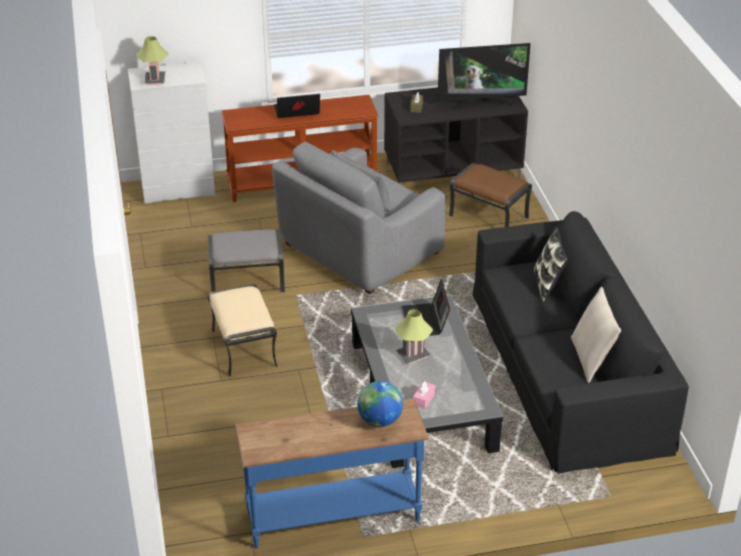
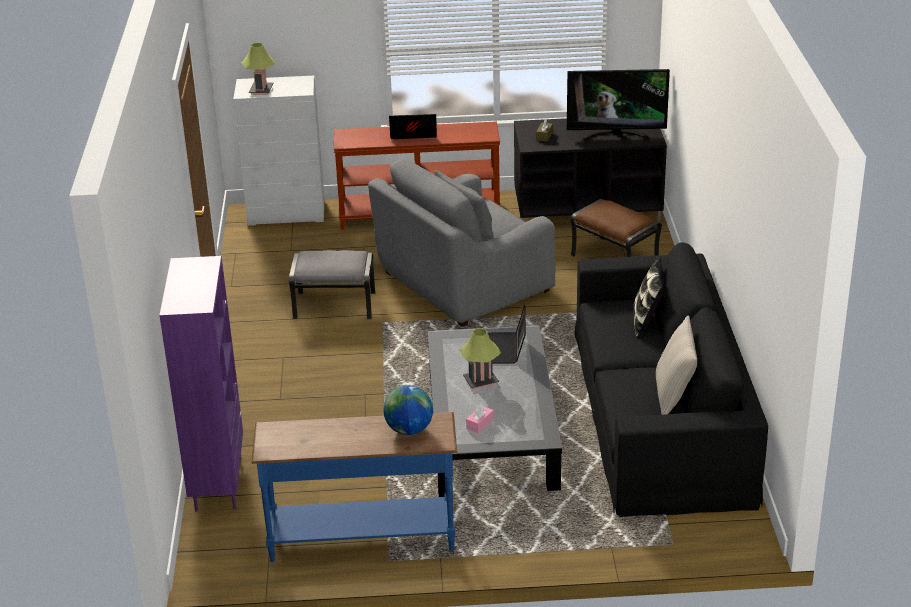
camera: 10 degrees right, 5 degrees down
(184, 472) = (217, 483): none -> purple bookcase
(243, 347) = (312, 369): beige ottoman -> none

